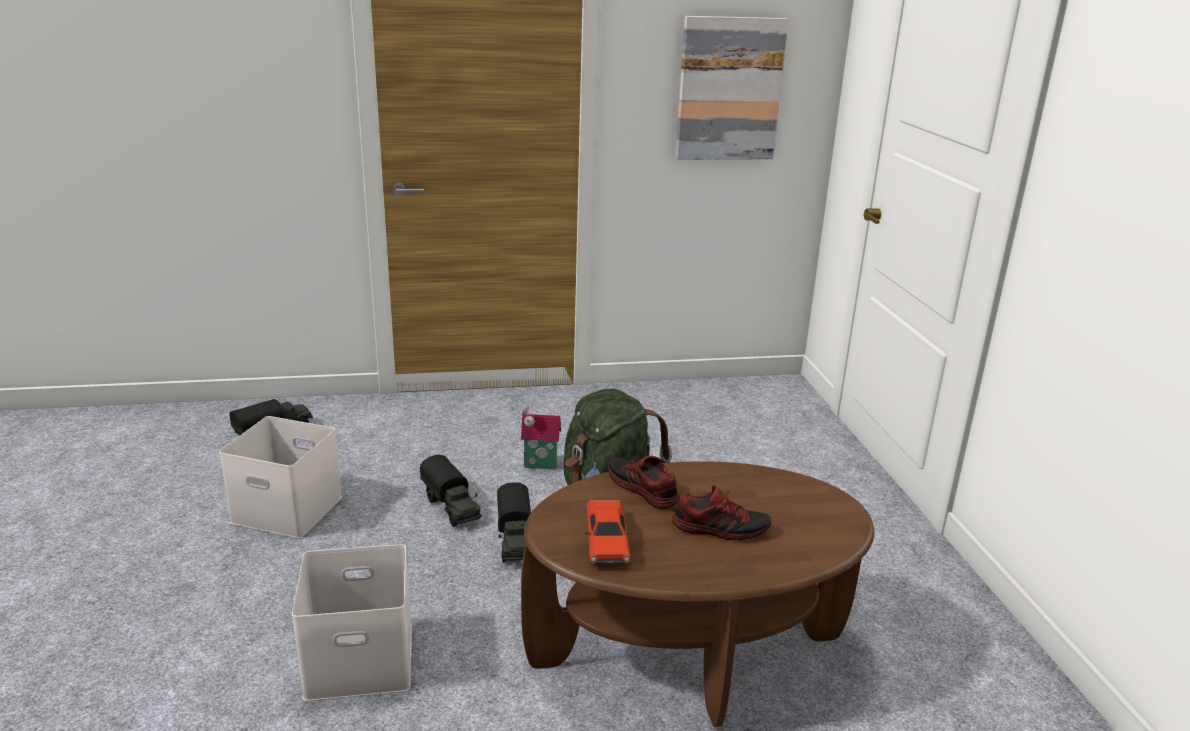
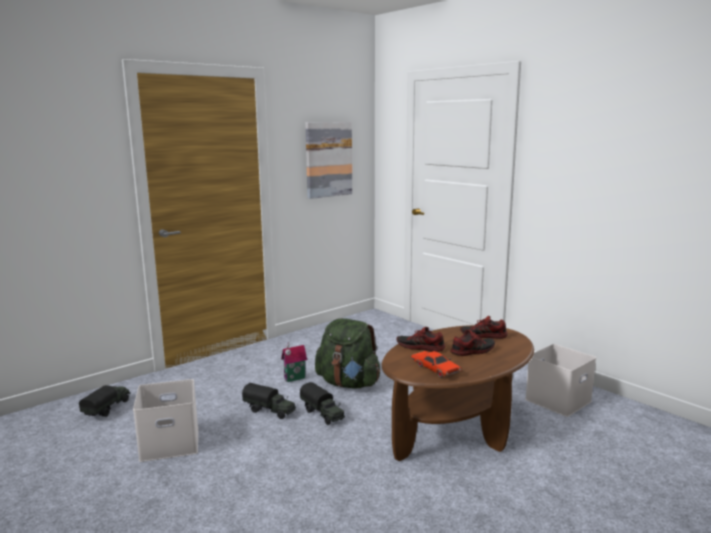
camera: 30 degrees left, 10 degrees down
(362, 658) = (307, 491): white storage box -> white storage box (557, 399)
(785, 503) = (483, 336): none -> shoe

